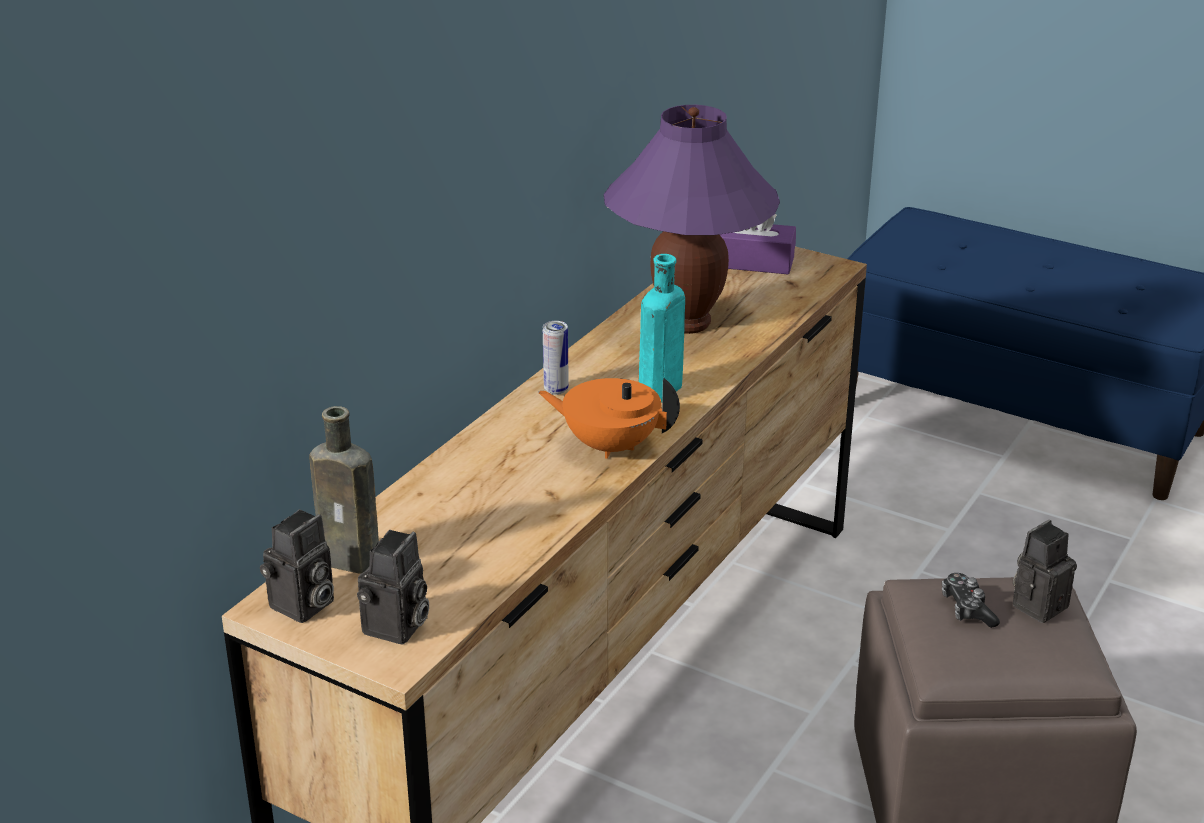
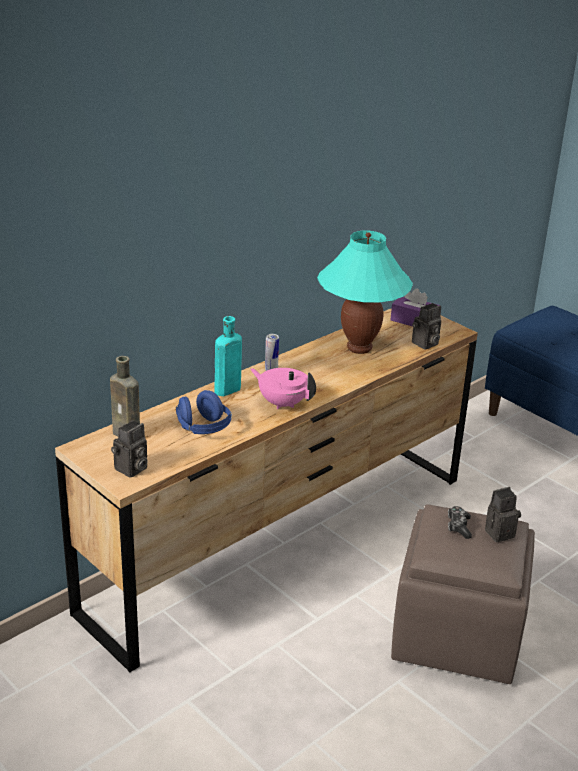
camera: 15 degrees right, 0 degrees up
(302, 607) = (93, 451): camera -> camera (425, 344)
(492, 521) = (203, 429): none -> blue headphones
(610, 445) = (282, 403): orange teapot -> pink teapot
(658, 392) = (323, 381): turquoise bottle -> turquoise bottle (226, 390)
(688, 324) = (359, 348): purple table lamp -> turquoise table lamp

